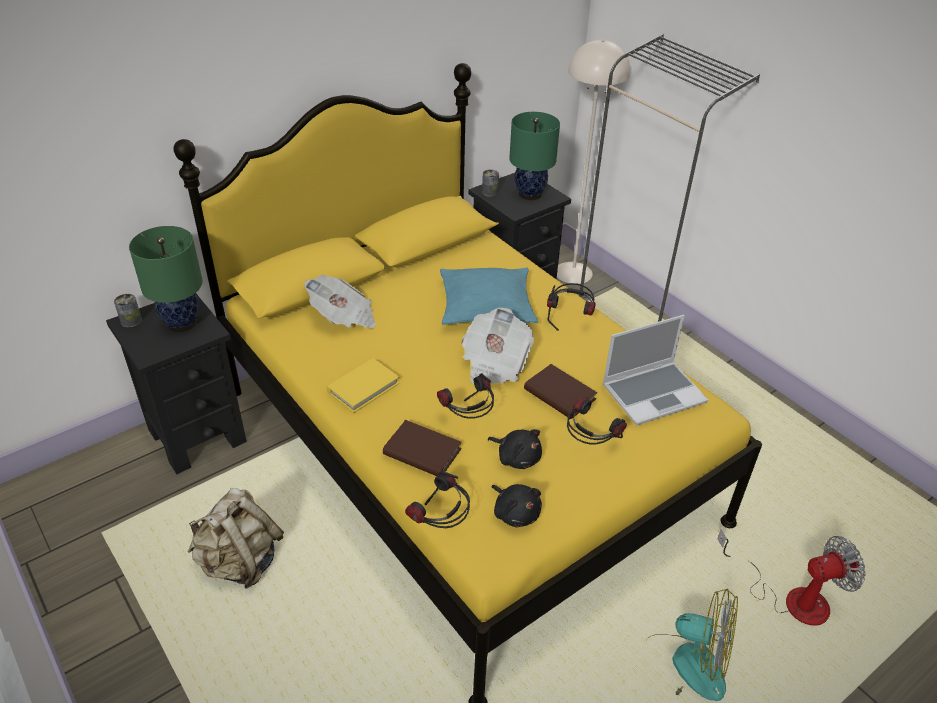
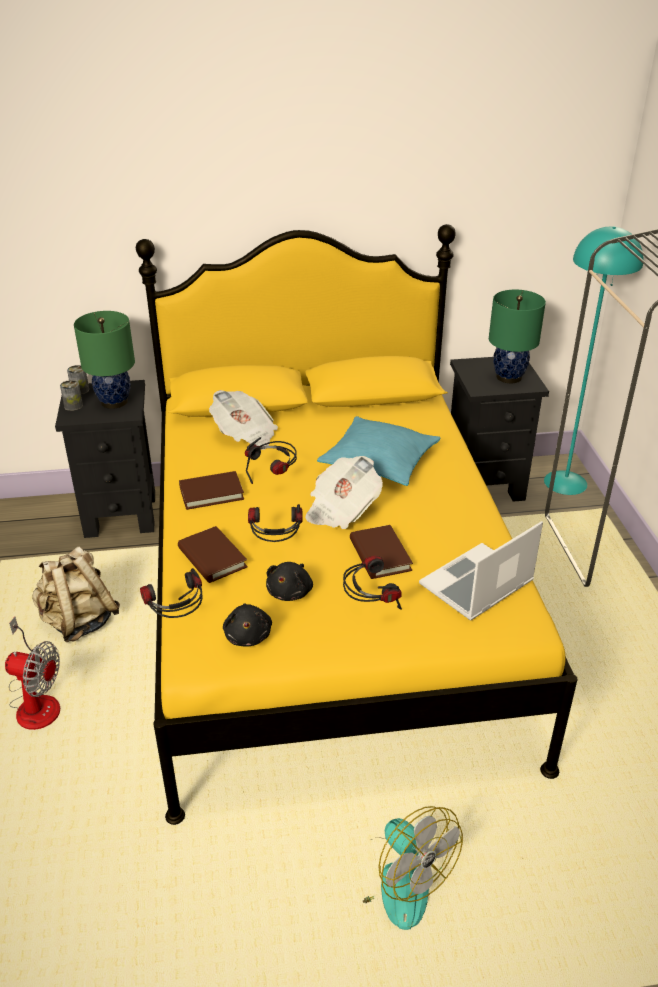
camera: 30 degrees right, 5 degrees down
(363, 387) = (211, 493): yellow book -> brown book
(490, 192) = (469, 367): can -> can (73, 406)
(517, 457) = (290, 592): black plush toy -> black plush toy turned 45 degrees clockwise
(570, 319) = (450, 496): headphones -> headphones (274, 478)
(573, 272) = (565, 482): beige floor lamp -> turquoise floor lamp
(654, 393) = (476, 585): laptop -> laptop turned 135 degrees clockwise
(790, 598) = (564, 874): fan -> fan (36, 701)

